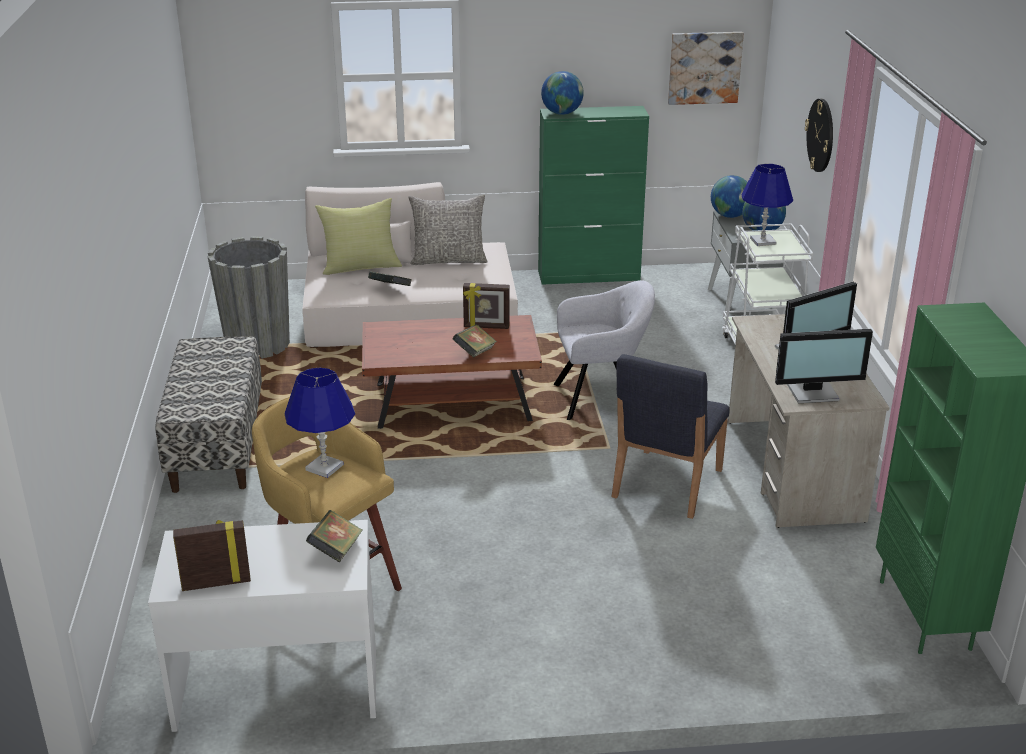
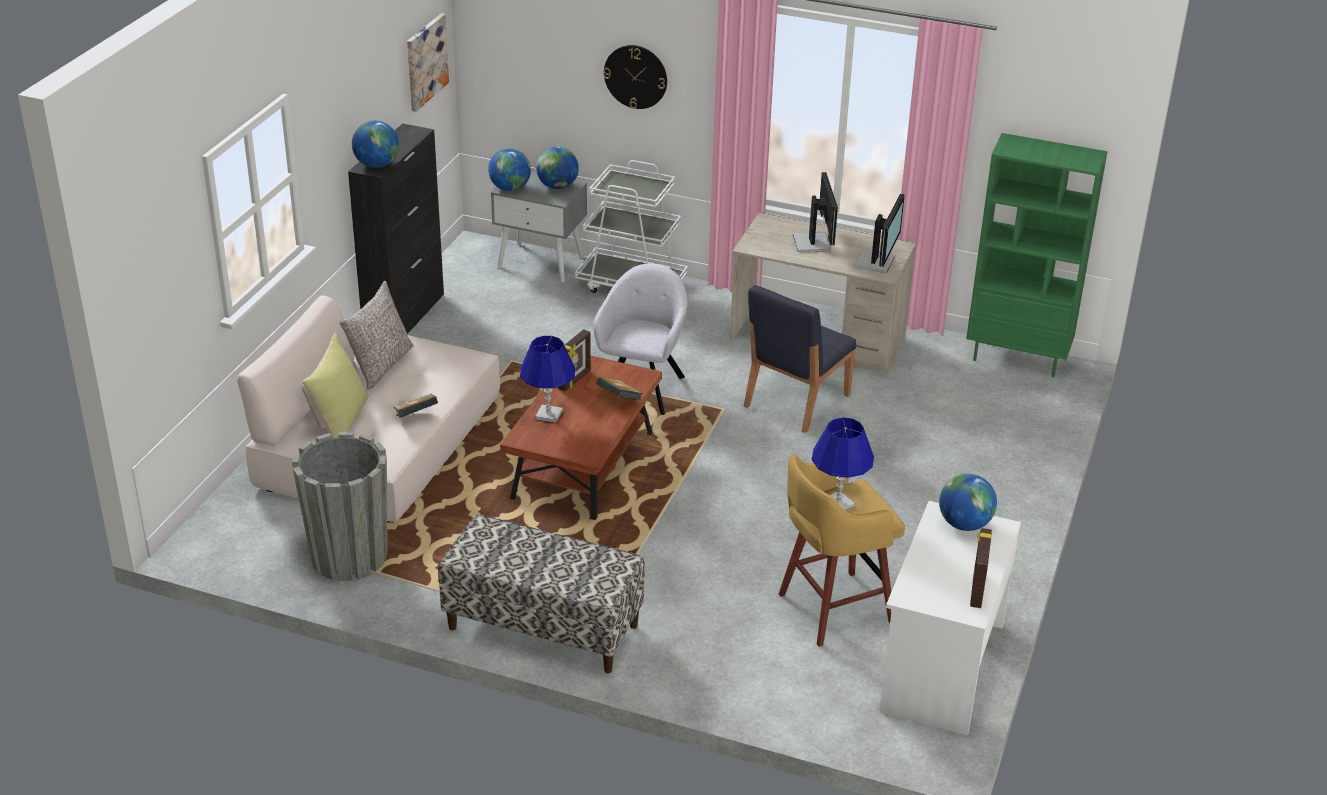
camera: 65 degrees left, 5 degrees up
(336, 551) = (964, 524): book -> globe
(589, 276) = (405, 316): green cabinet -> black cabinet
(666, 484) = (795, 401): blue chair -> blue chair turned 75 degrees clockwise
(762, 241) = (621, 189): blue table lamp -> blue table lamp (548, 414)

